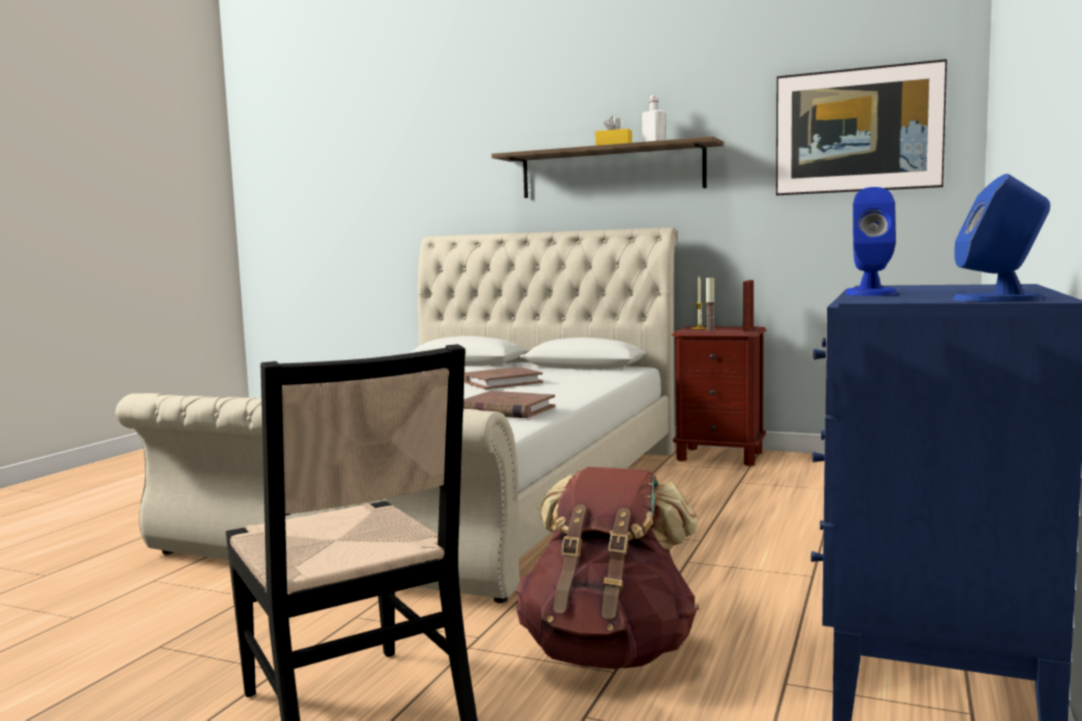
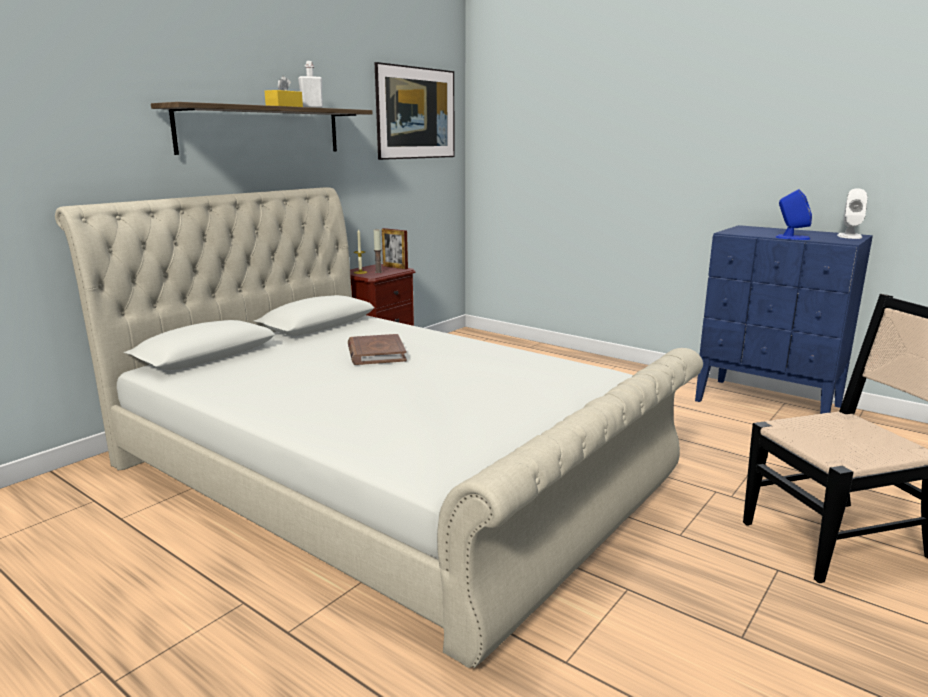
camera: 75 degrees left, 10 degrees up
(507, 410) = (521, 362): brown book -> none
(608, 651) = (734, 457): brown backpack -> none
(998, 299) = (849, 236): blue speaker -> white speaker

